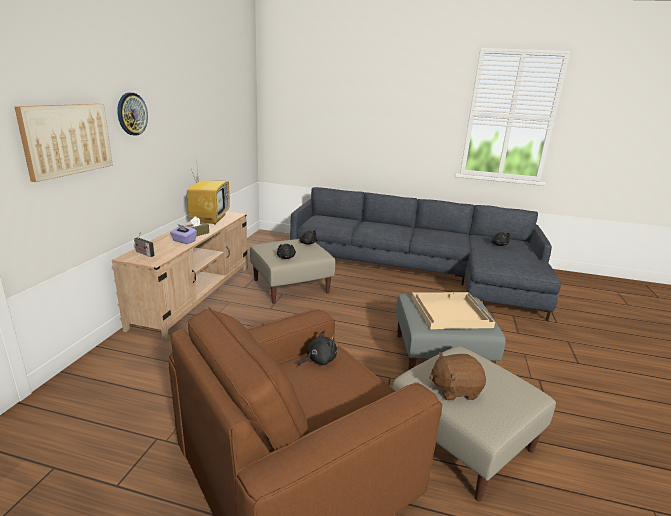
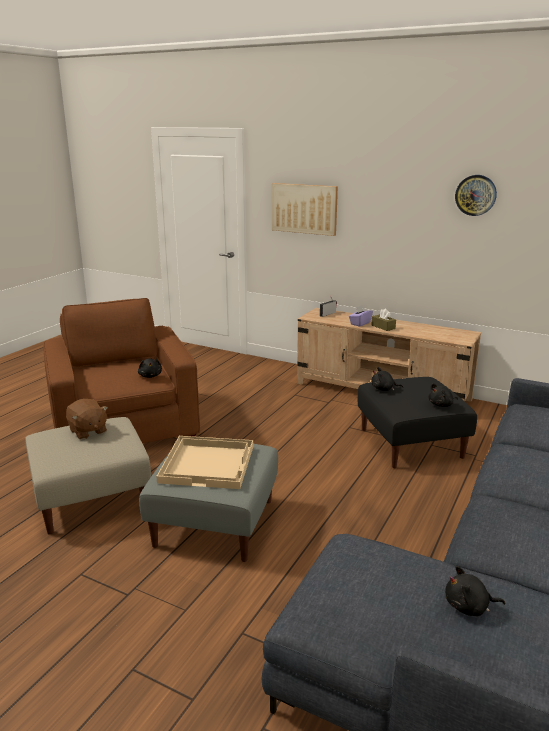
camera: 105 degrees right, 0 degrees up
(132, 114) = (372, 198): wall clock -> wall clock (475, 195)
(210, 219) = (438, 331): television -> none
(291, 286) = (411, 443): beige ottoman -> black ottoman
(454, 389) = (88, 431): brown plush toy -> brown plush toy turned 135 degrees clockwise

